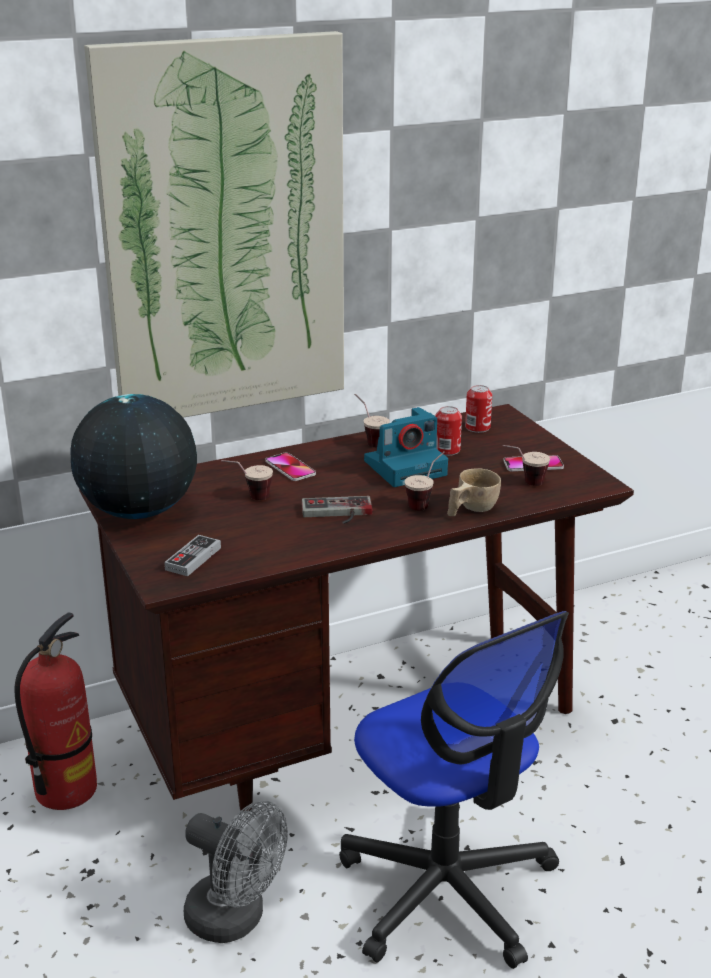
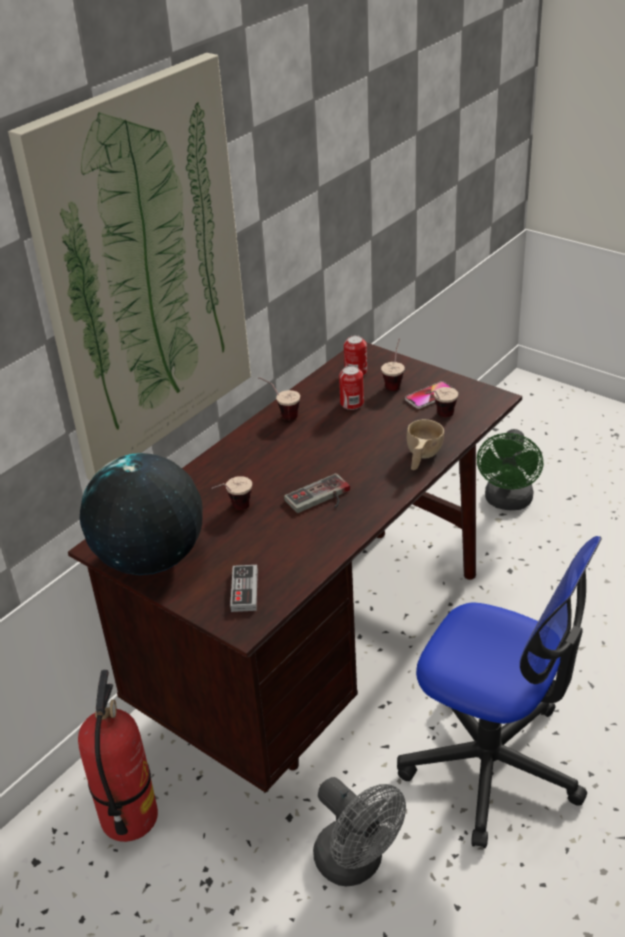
camera: 25 degrees left, 10 degrees up
(236, 919) = (356, 864): grey fan -> grey fan turned 45 degrees clockwise
(290, 468) = (240, 466): phone -> none
(406, 467) = (335, 432): camera -> none
(426, 502) = (381, 463): cup -> cup (395, 382)
(664, 657) = (508, 502): none -> green fan

